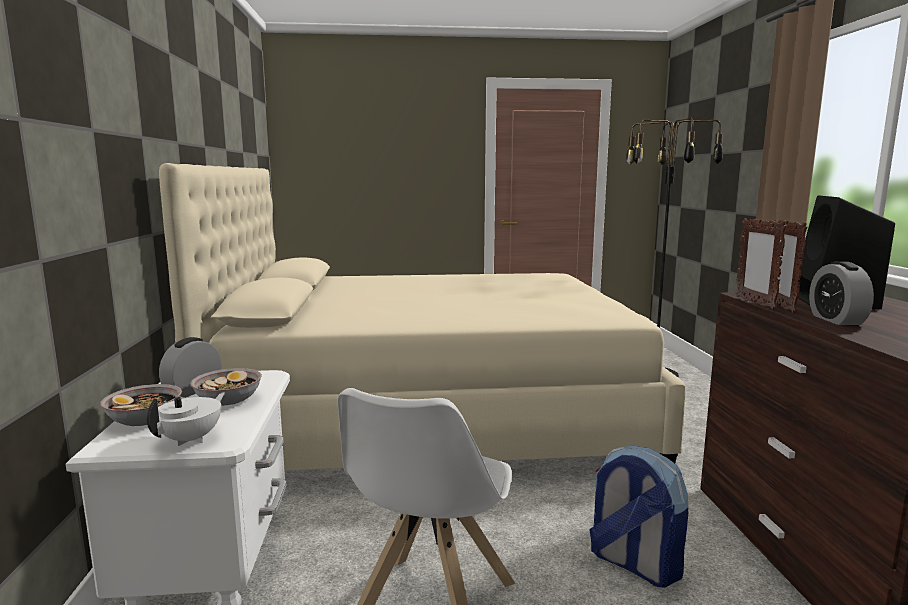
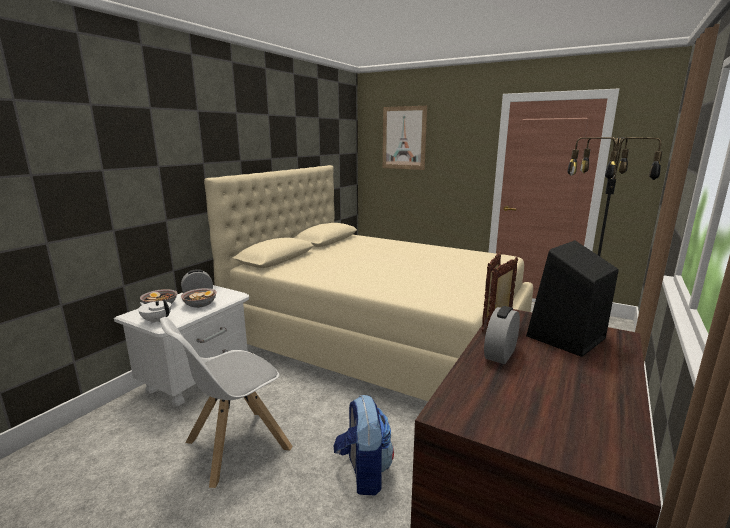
camera: 35 degrees right, 5 degrees up
(191, 439) = (157, 320): white teapot -> white teapot turned 120 degrees counterclockwise
(350, 133) = (404, 138): none -> picture

